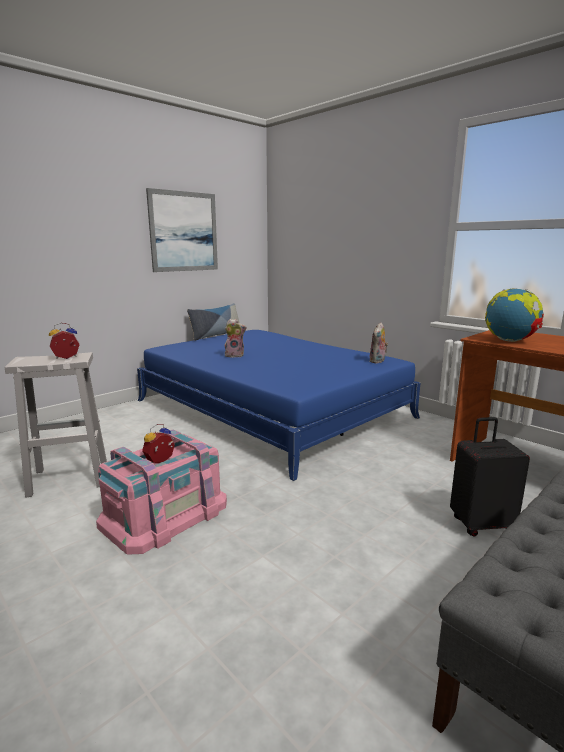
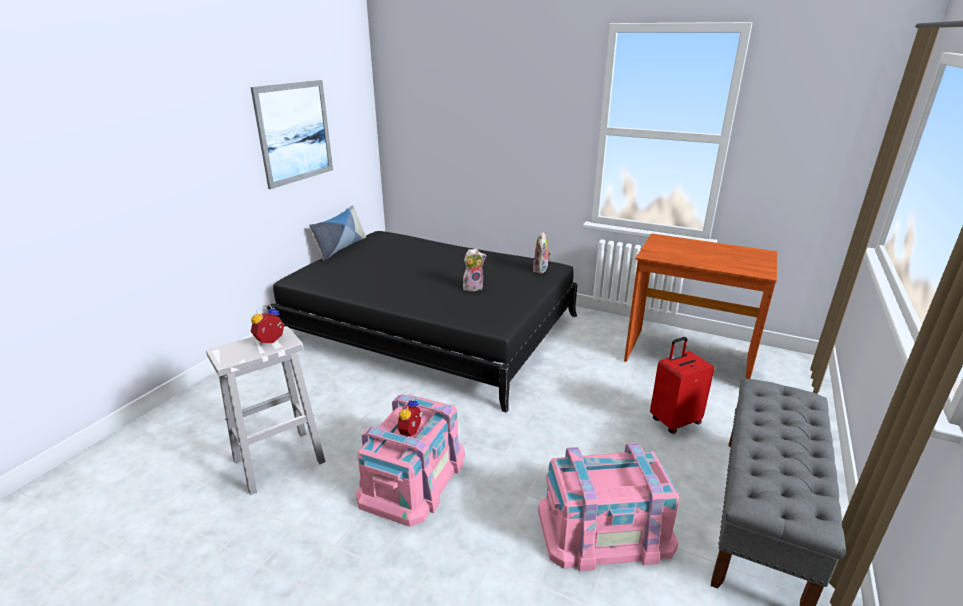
camera: 20 degrees left, 10 degrees up
(235, 355) = (393, 281): plush toy -> plush toy (473, 287)
(271, 409) = (430, 328): blue bed -> black bed
(327, 611) = (604, 528): none -> pink storage box
(481, 524) = (674, 421): black suitcase -> red suitcase
(510, 341) = (676, 256): globe -> none

